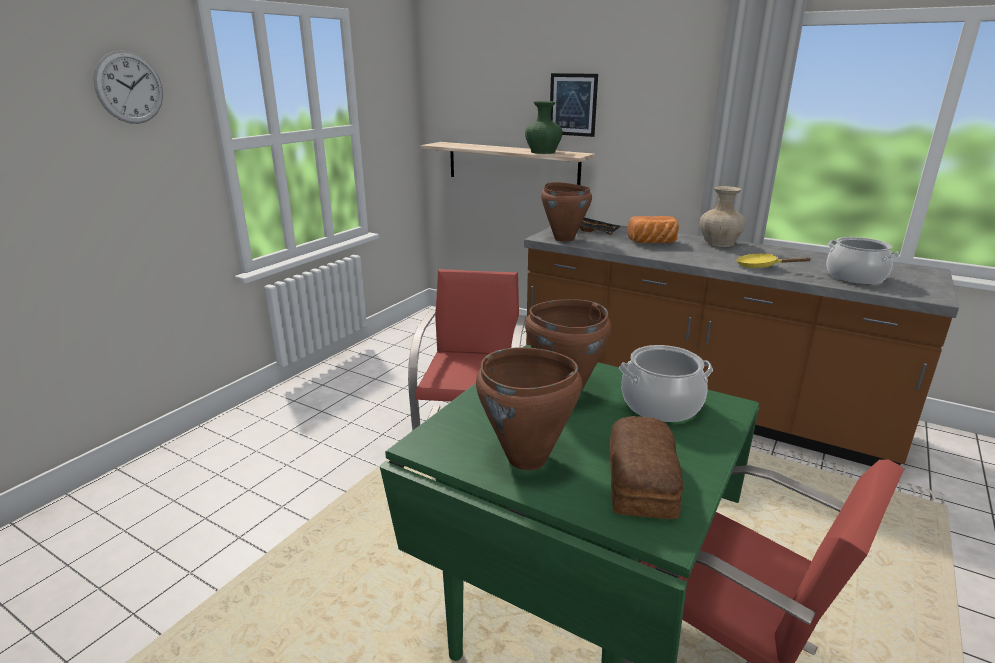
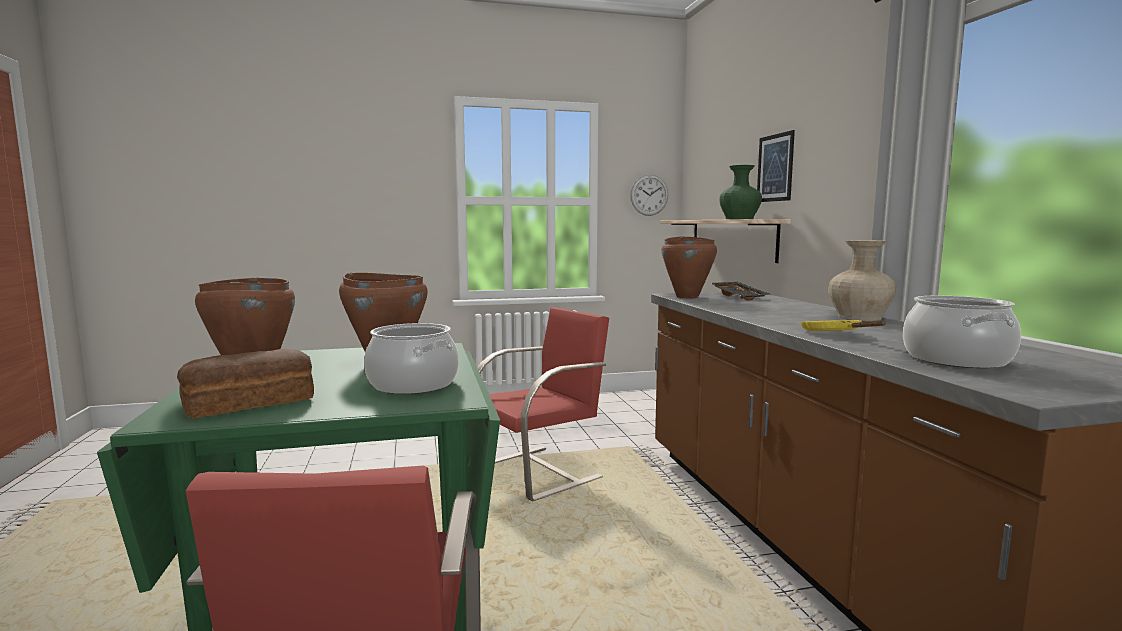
camera: 45 degrees right, 15 degrees down
(129, 87) = (393, 155): wall clock -> wall clock (649, 195)
(653, 243) = (770, 308): bread -> none

